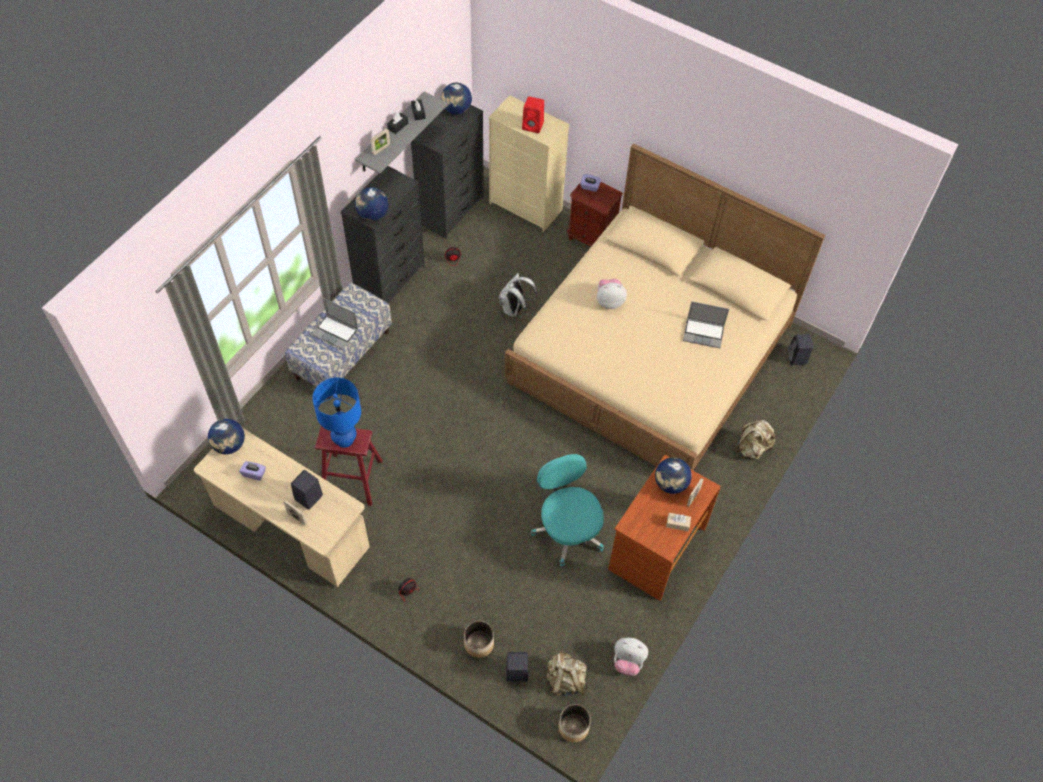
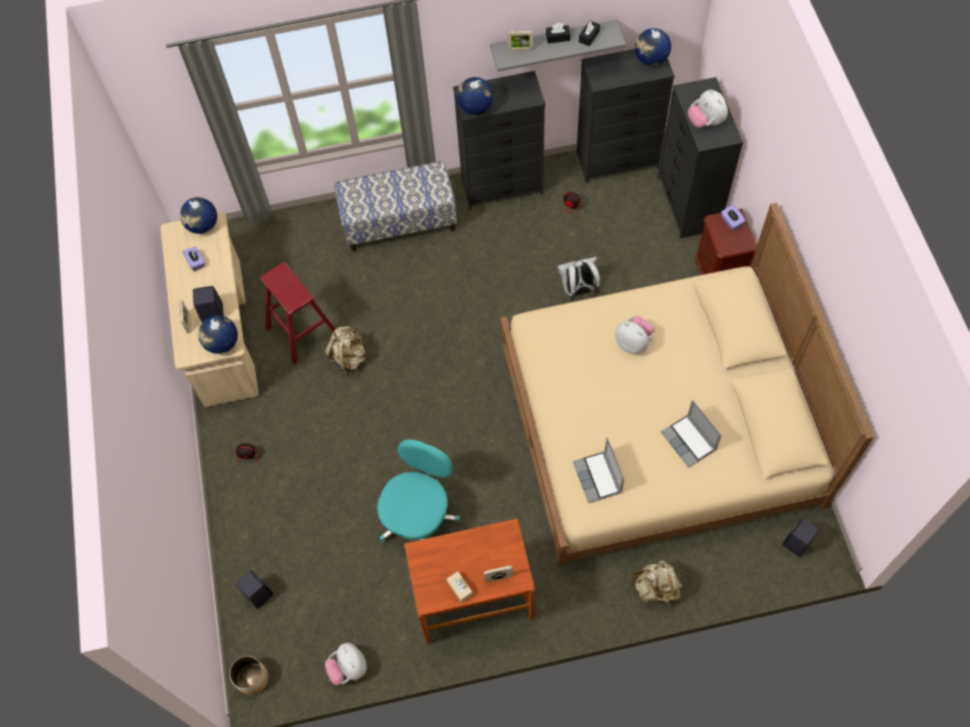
camera: 50 degrees right, 5 degrees up
(336, 332) = (388, 196): laptop -> laptop (598, 478)
(345, 440) = (286, 289): blue table lamp -> none
(479, 644) = (255, 545): planter -> none
(526, 207) = (688, 204): beige dresser -> black dresser
(533, 126) = (705, 122): red speaker -> plush toy
(565, 680) = (286, 636): beige backpack -> beige backpack (349, 358)
(670, 484) = (493, 548): globe -> globe (222, 343)

